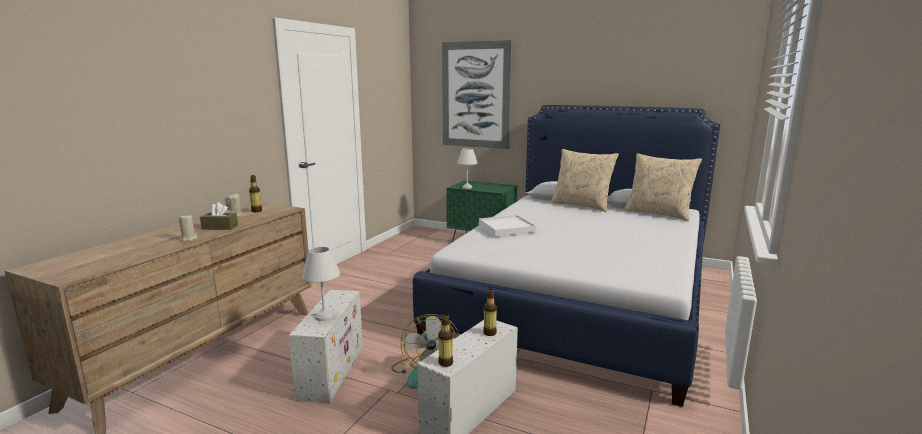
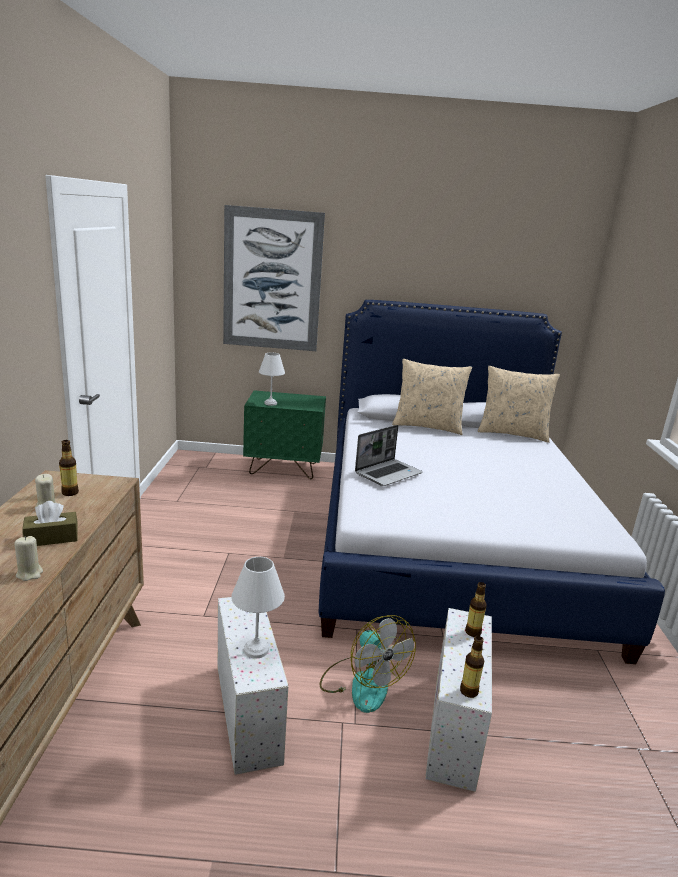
camera: 25 degrees left, 5 degrees up
(506, 228) = (388, 473): white tray -> laptop

